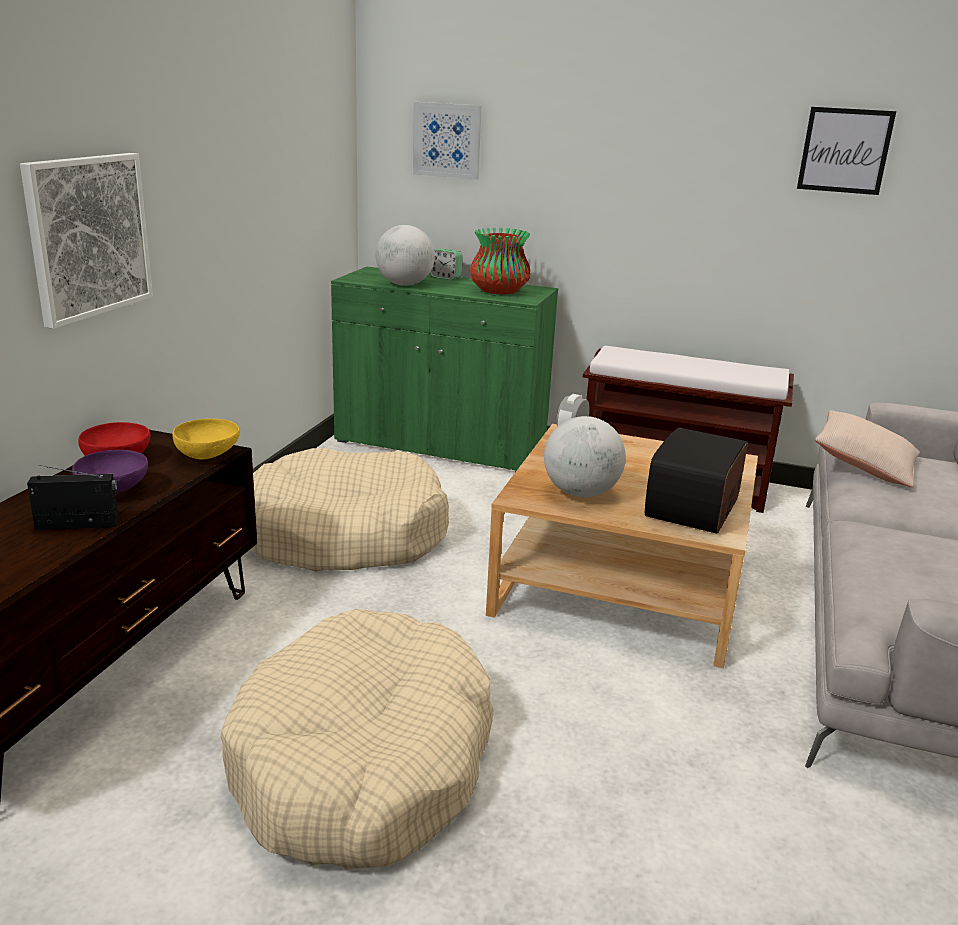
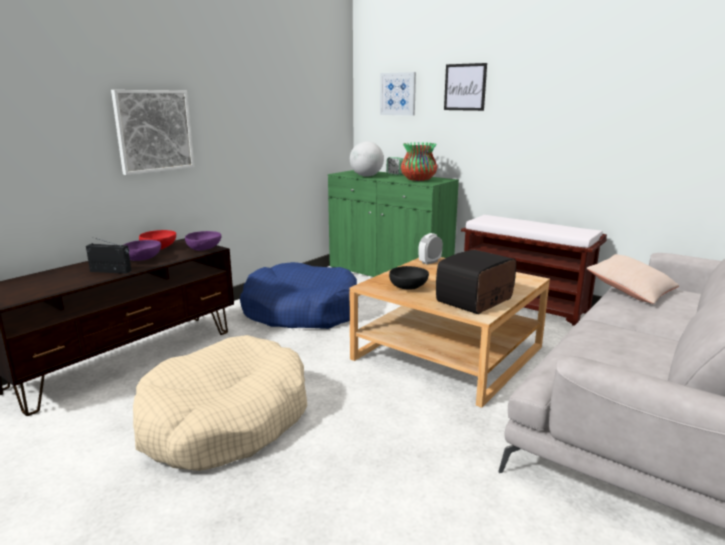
camera: 20 degrees right, 5 degrees down
(208, 455) = (204, 249): yellow bowl -> purple bowl
(344, 534) = (301, 311): beige dog bed -> blue dog bed
(580, 493) = (408, 287): globe -> black bowl
(845, 150) = (637, 81): picture -> picture (465, 87)

